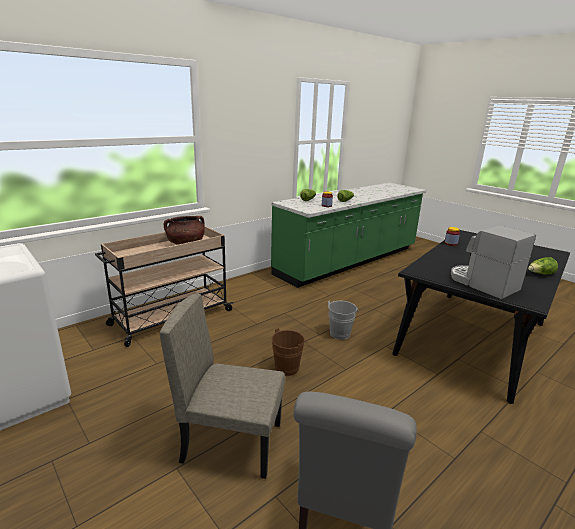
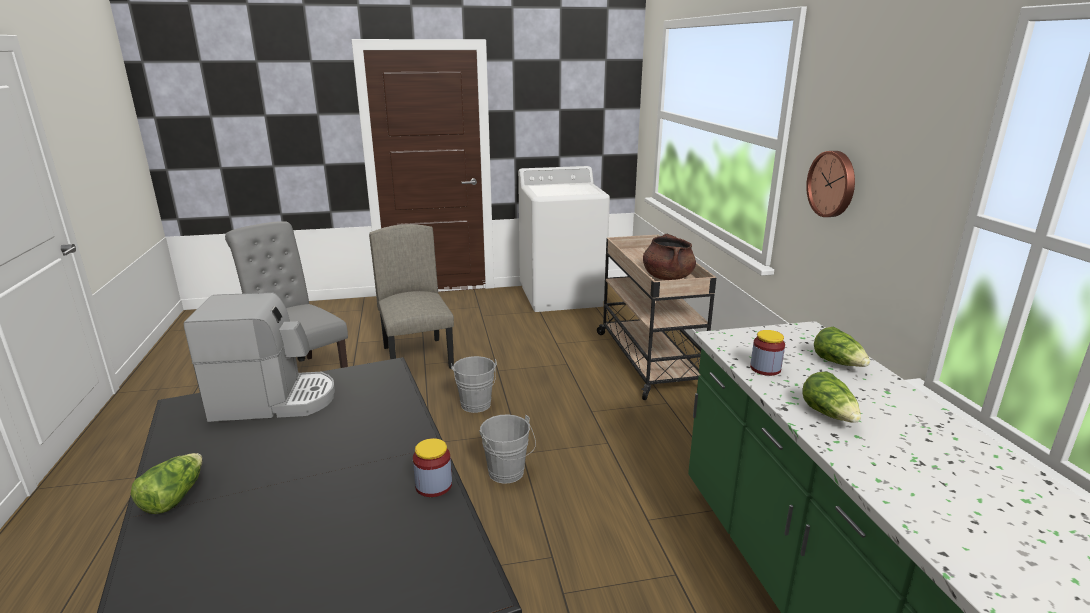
camera: 120 degrees right, 0 degrees up
(232, 442) = (418, 357): beige chair -> beige chair turned 60 degrees counterclockwise
(239, 148) = (833, 184): none -> wall clock
(289, 367) = (476, 406): brown bucket -> grey bucket

